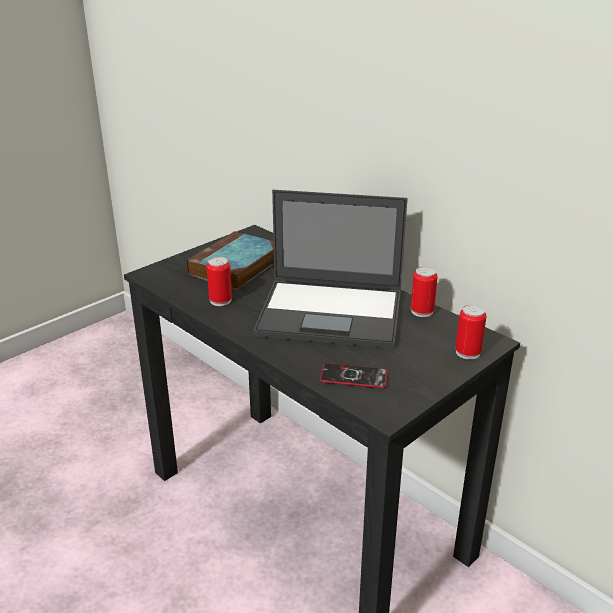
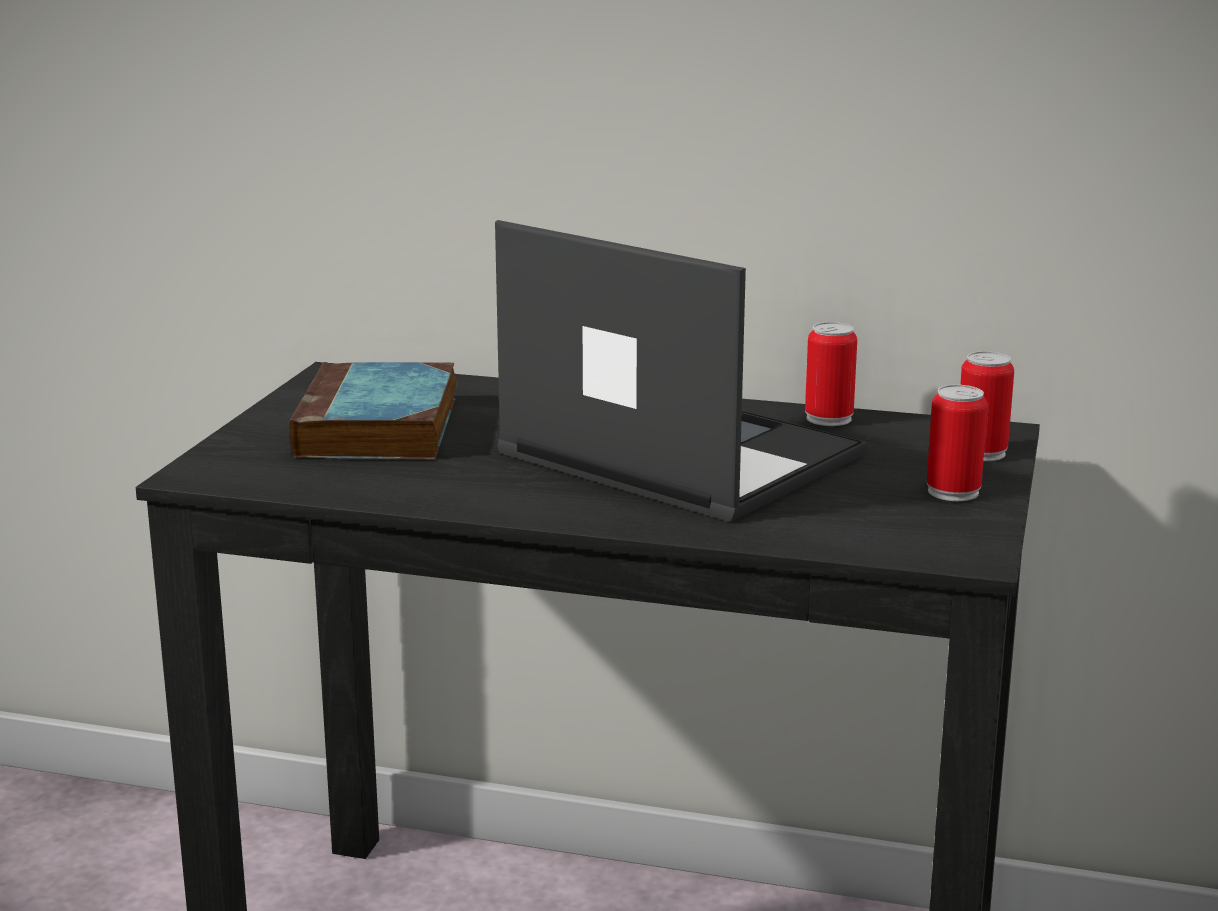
camera: 30 degrees left, 10 degrees down
(220, 300) = (426, 480): can -> can (953, 492)
(332, 313) = (676, 453): laptop -> laptop turned 120 degrees counterclockwise
(353, 377) = (845, 525): phone -> none

